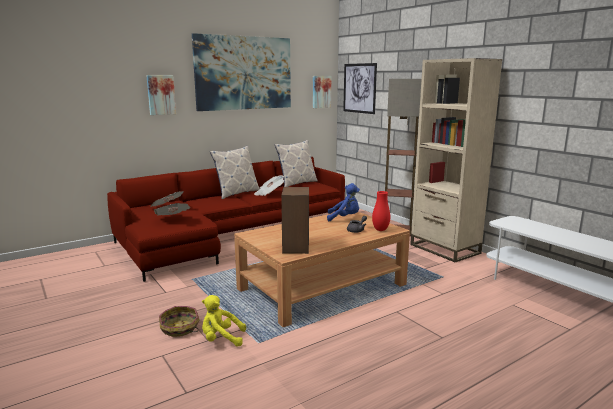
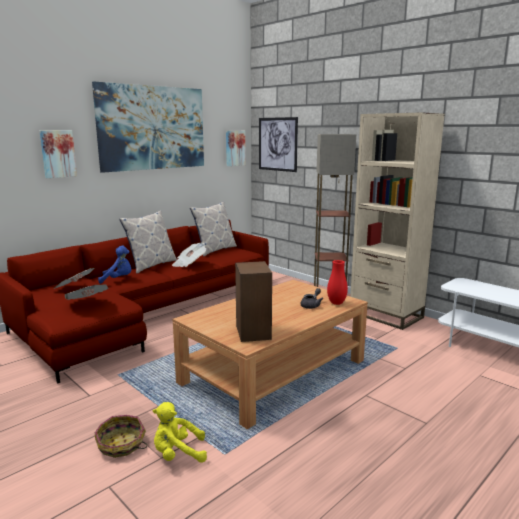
camera: 10 degrees left, 0 degrees up
(344, 218) = (290, 291): blue plush toy -> blue plush toy (118, 279)

